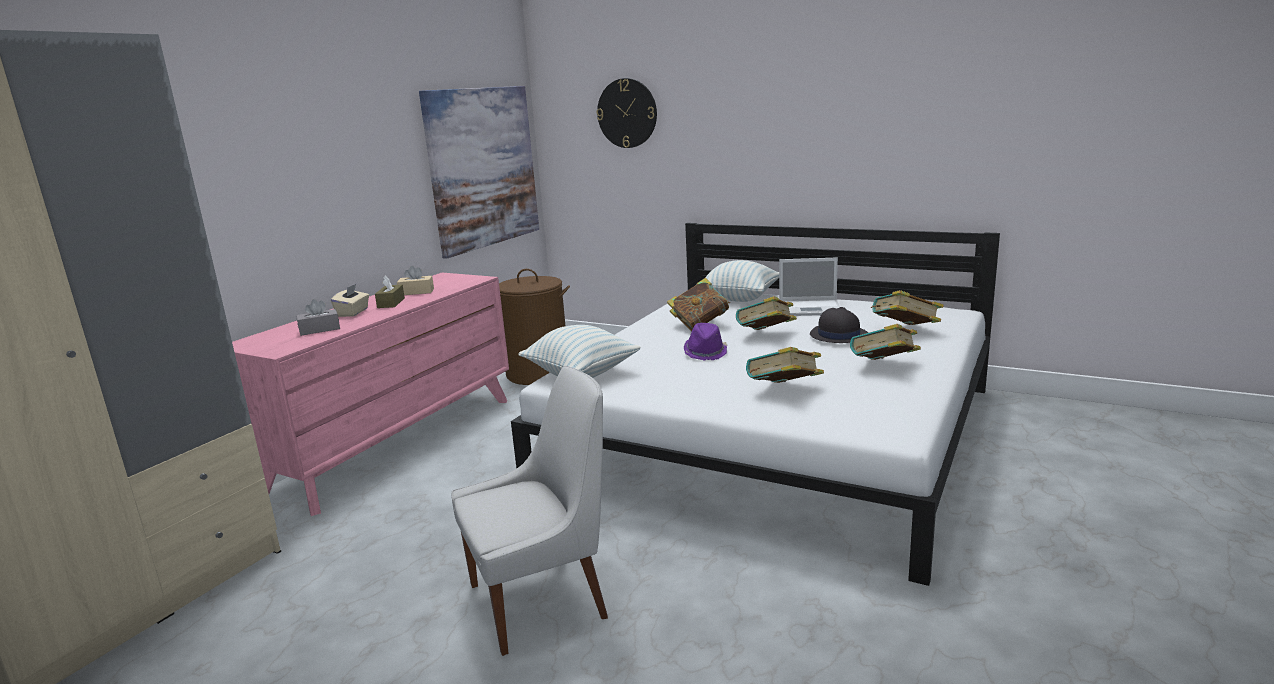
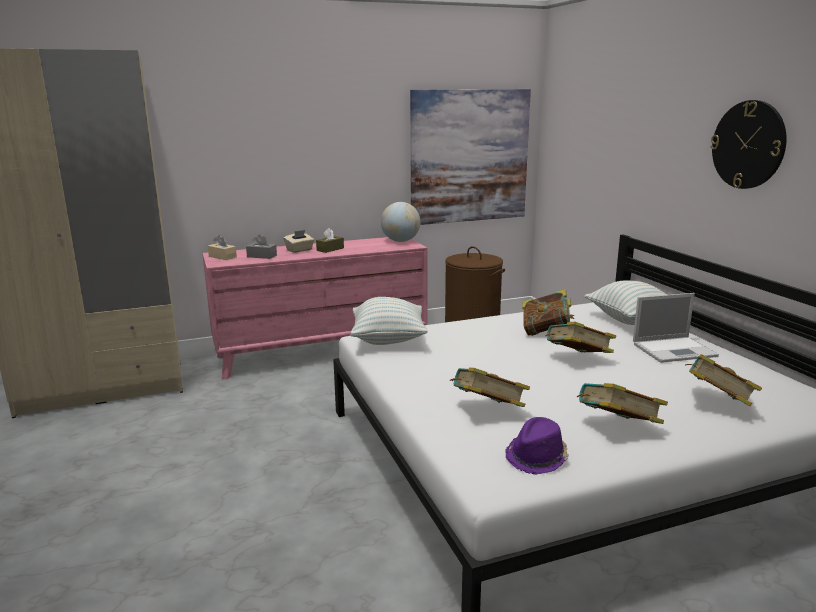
camera: 40 degrees right, 0 degrees up
(416, 292) = (359, 245): beige tissue box -> beige tissue box (222, 257)
(453, 278) = (400, 241): none -> globe
(543, 599) = (235, 490): white chair -> none
(627, 113) = (598, 121): wall clock -> wall clock (748, 145)
(705, 352) = (501, 355): purple hat -> purple hat (537, 458)
(811, 308) = (675, 350): laptop -> laptop turned 60 degrees counterclockwise
(838, 335) = (639, 382): black hat -> none

